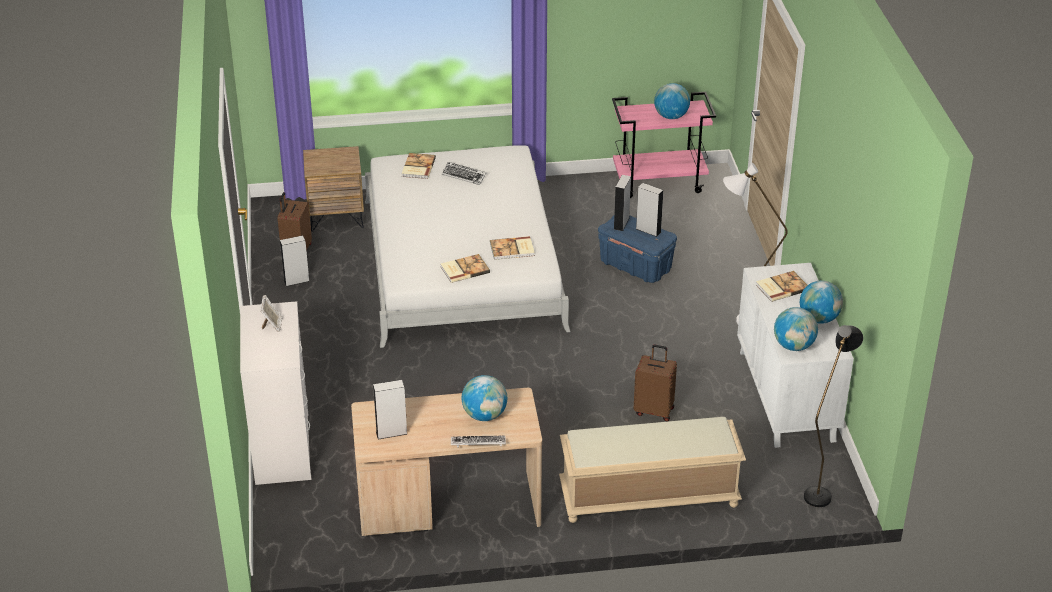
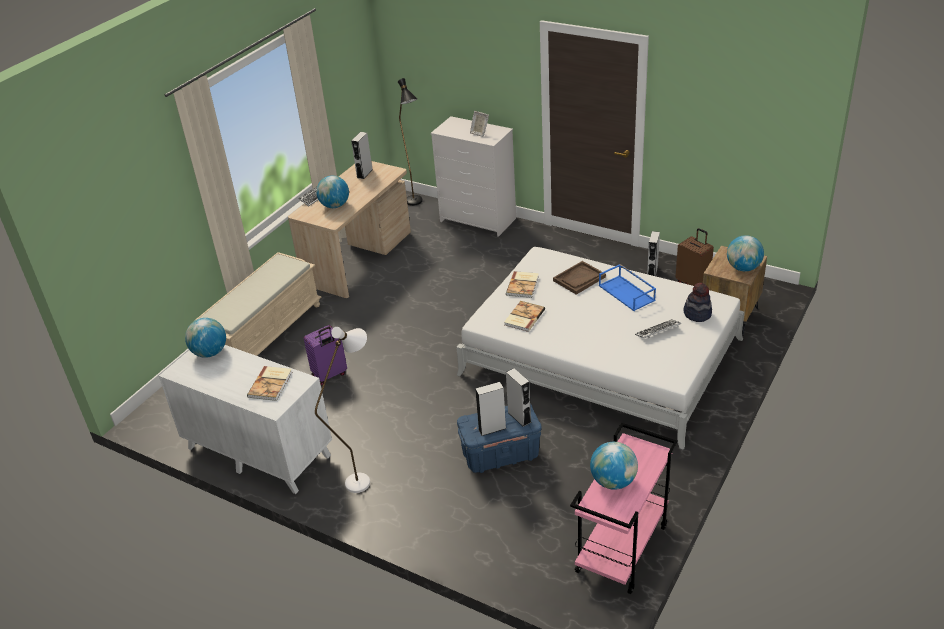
camera: 130 degrees right, 0 degrees up
(417, 167) = (697, 314): book -> hat
(422, 208) = (627, 293): none -> blue tray
(424, 241) = (579, 279): none -> brown tray
(654, 410) = (329, 375): brown suitcase -> purple suitcase
(819, 319) = (215, 383): globe -> globe (743, 268)
(820, 491) = (166, 412): black floor lamp -> black floor lamp (416, 204)

